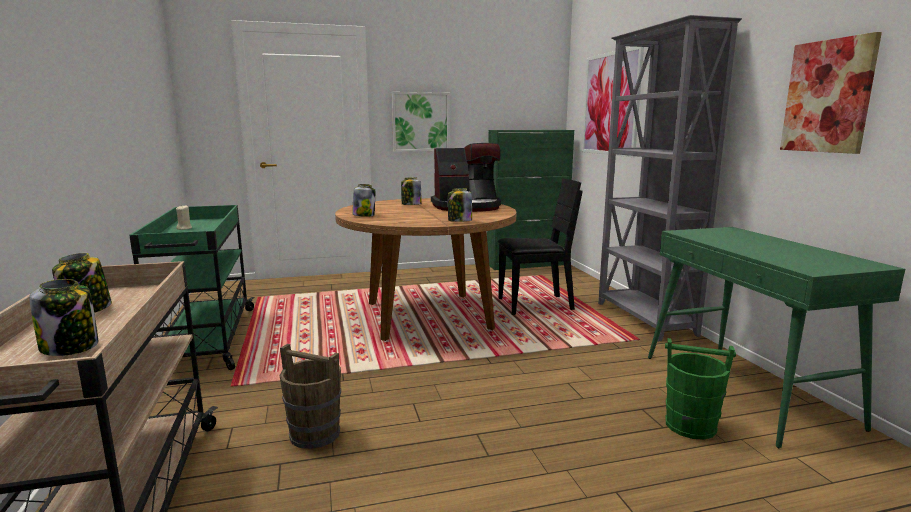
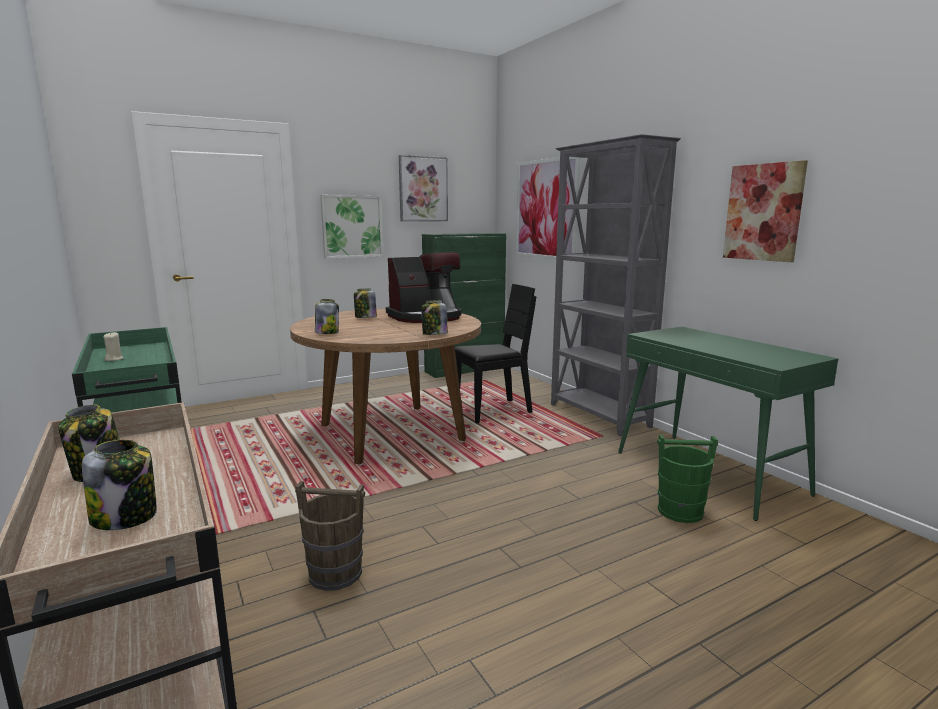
camera: 15 degrees left, 0 degrees up
(491, 86) = (423, 189): none -> picture

